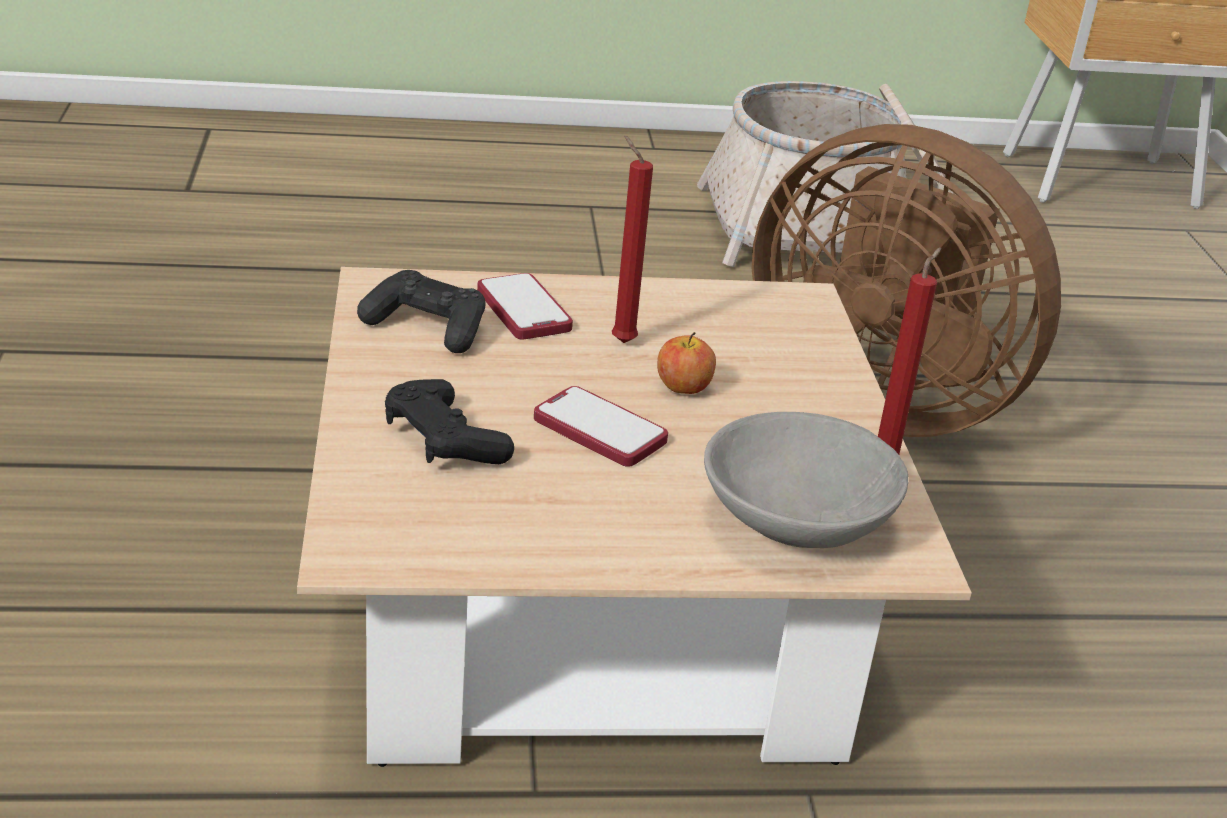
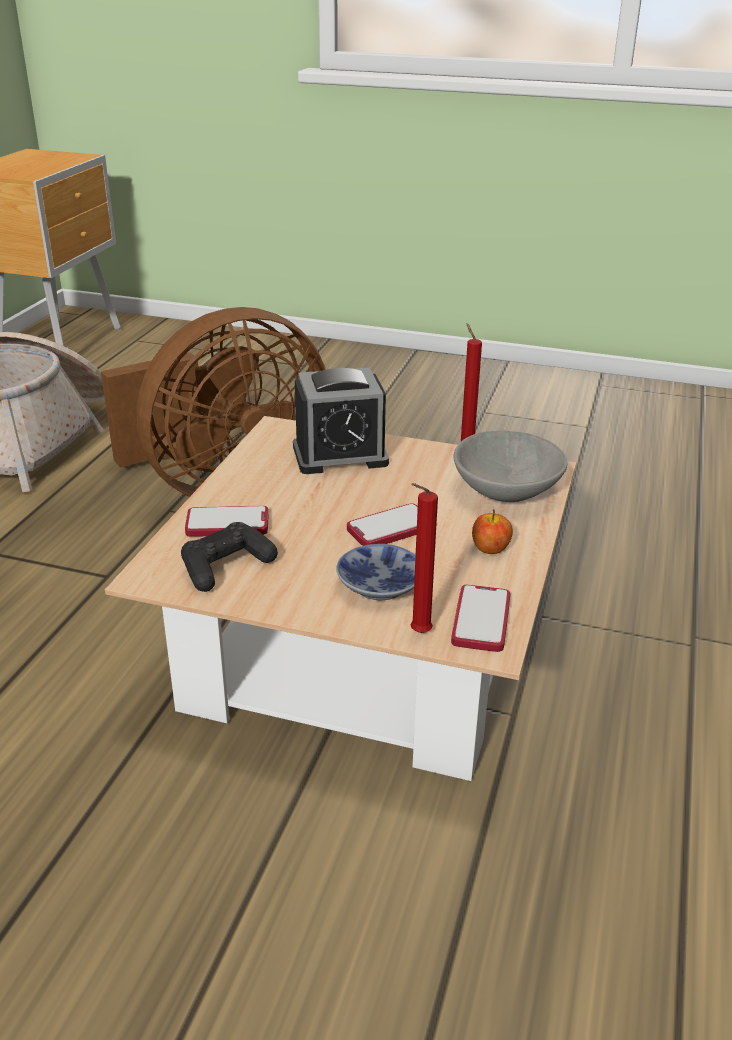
camera: 65 degrees left, 0 degrees up
(410, 537) = (481, 620): none -> phone
(444, 441) = (378, 587): black game controller -> bowl
(620, 341) = (290, 498): red candle -> red candle (417, 634)
(683, 387) = (357, 490): apple -> apple (490, 549)
(772, 359) = (340, 455): none -> alarm clock

